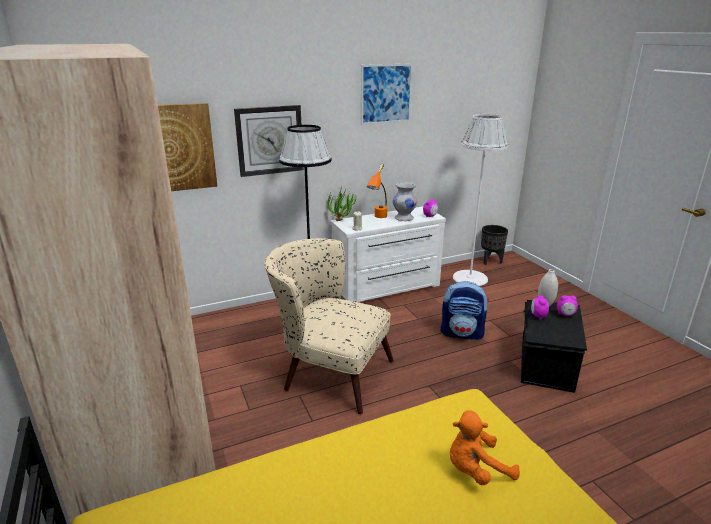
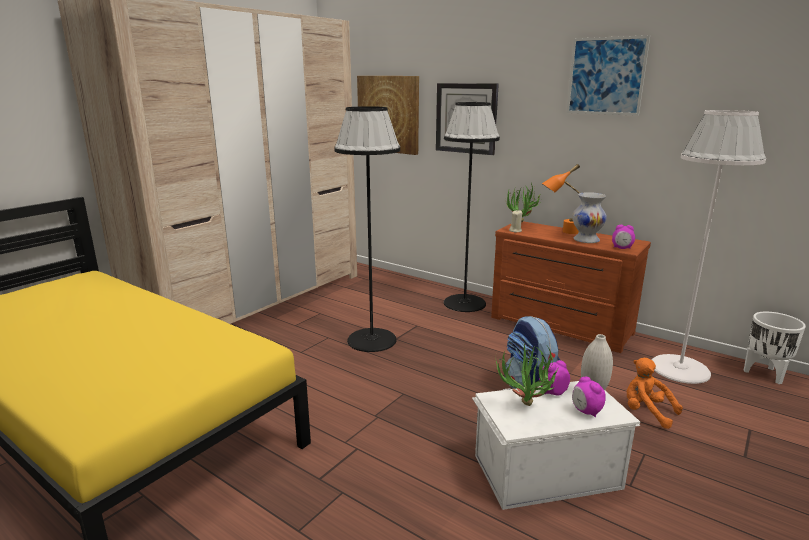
camera: 60 degrees right, 5 degrees down
(329, 372) = (372, 340): beige armchair -> black floor lamp
(388, 288) = (559, 326): white dresser -> brown dresser
(476, 470) = (158, 365): orange plush toy -> orange plush toy (646, 412)
(490, 261) = (764, 374): black planter -> white planter
(545, 363) = (544, 470): black storage box -> white storage box
(554, 331) = (526, 409): none -> potted plant

